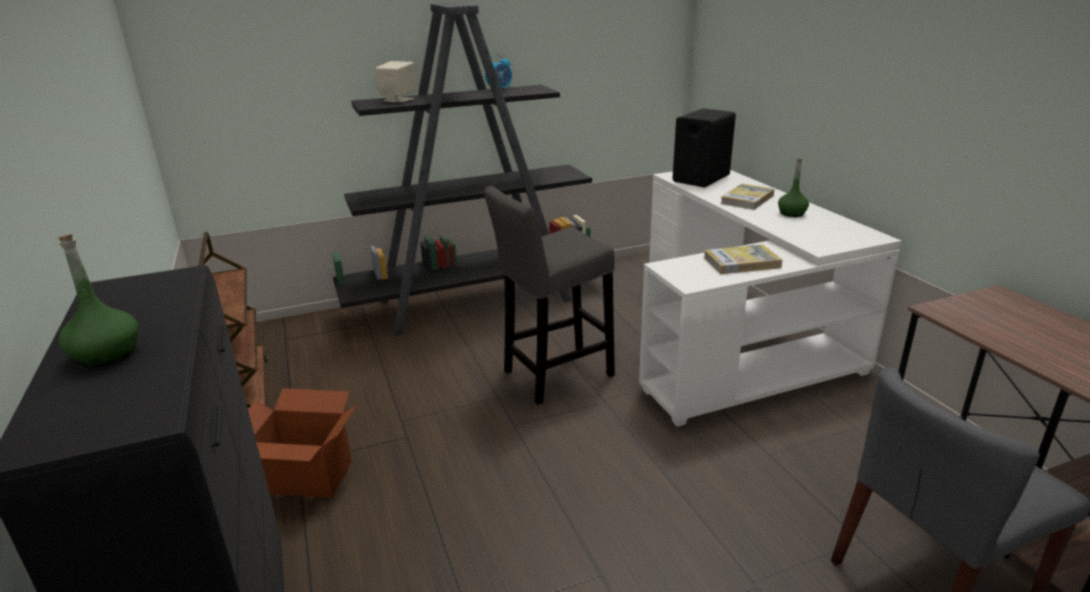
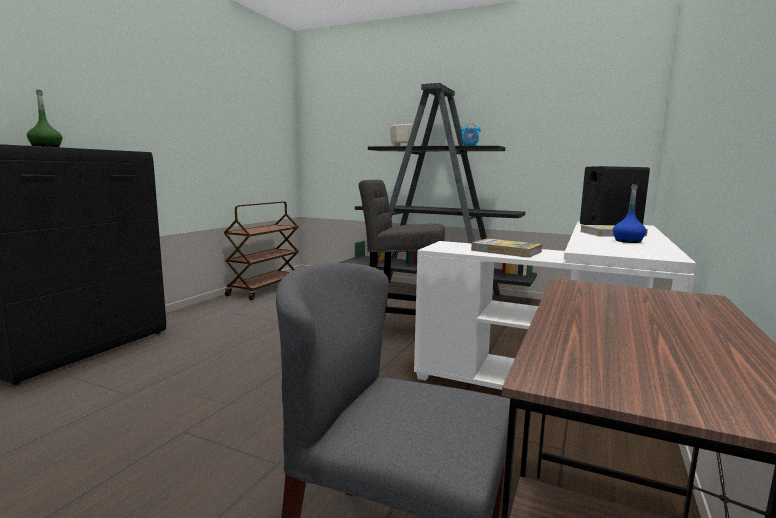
camera: 45 degrees right, 15 degrees down
(307, 478) = (224, 318): cardboard box -> none
(791, 213) = (628, 241): green bottle -> blue bottle

